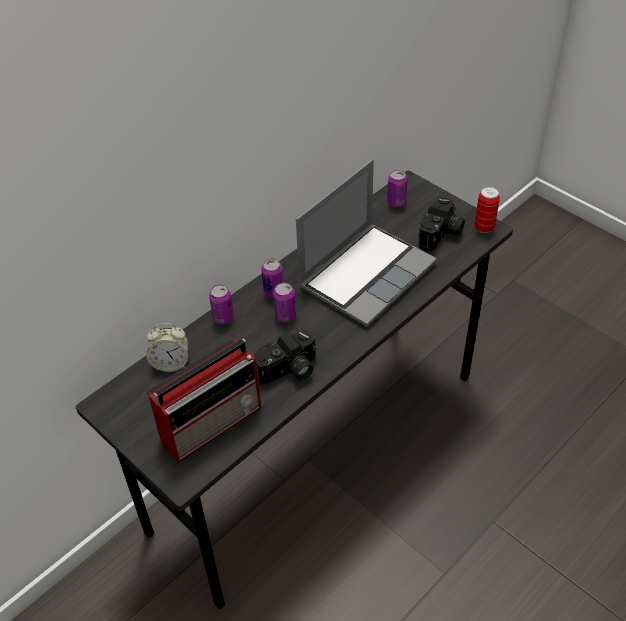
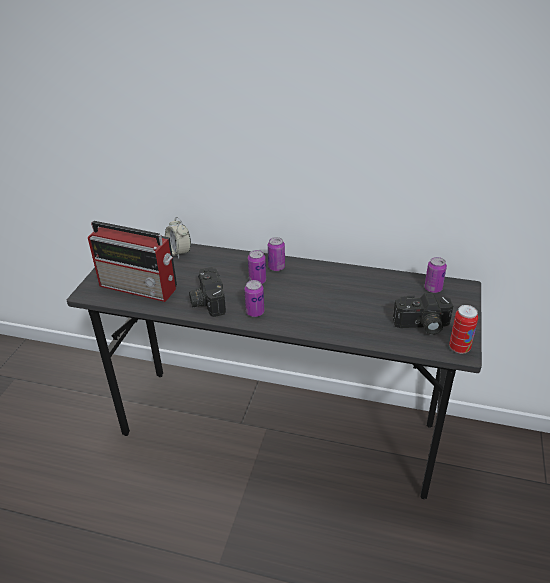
camera: 60 degrees right, 10 degrees down
(223, 318) = (234, 257): can -> can (255, 312)
(288, 371) = (206, 301): camera -> camera turned 45 degrees clockwise
(367, 274) = (335, 302): laptop -> none

